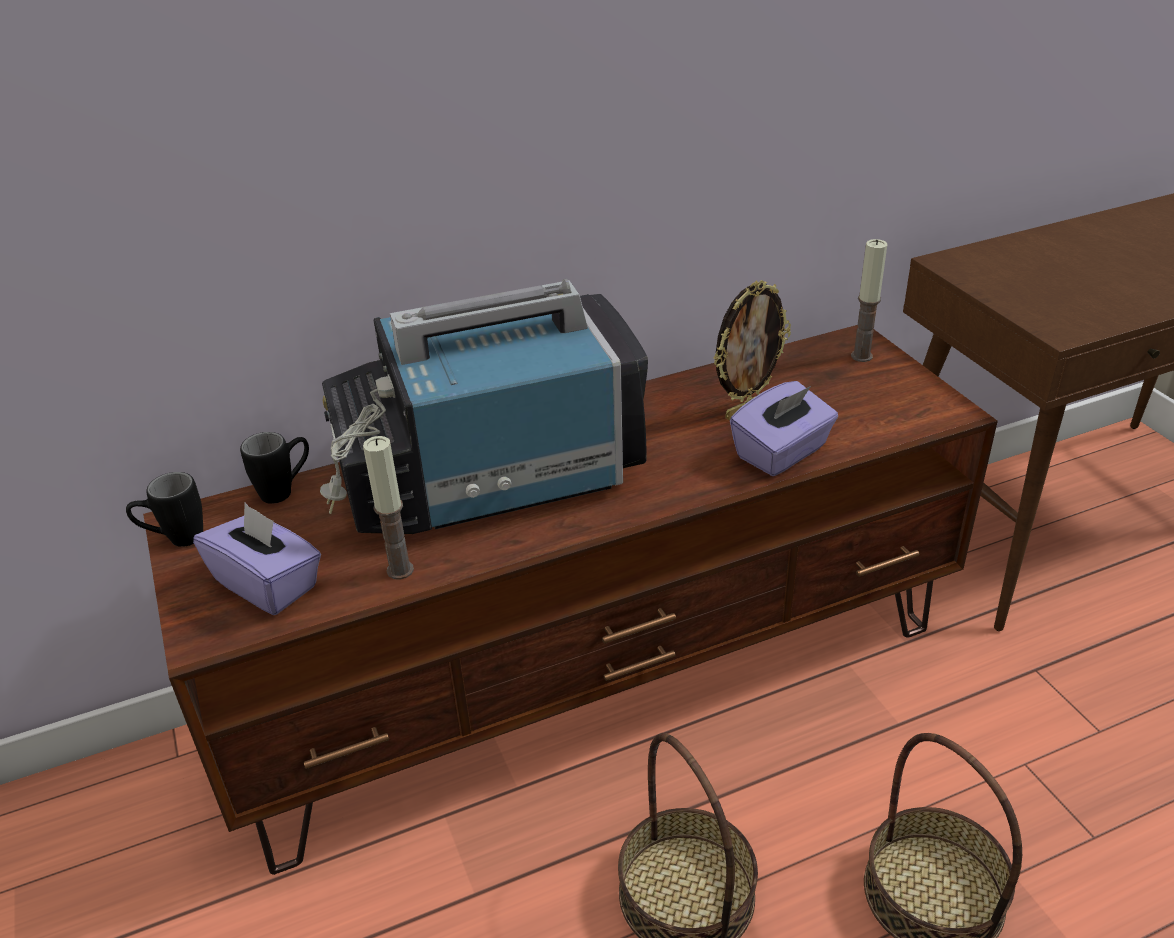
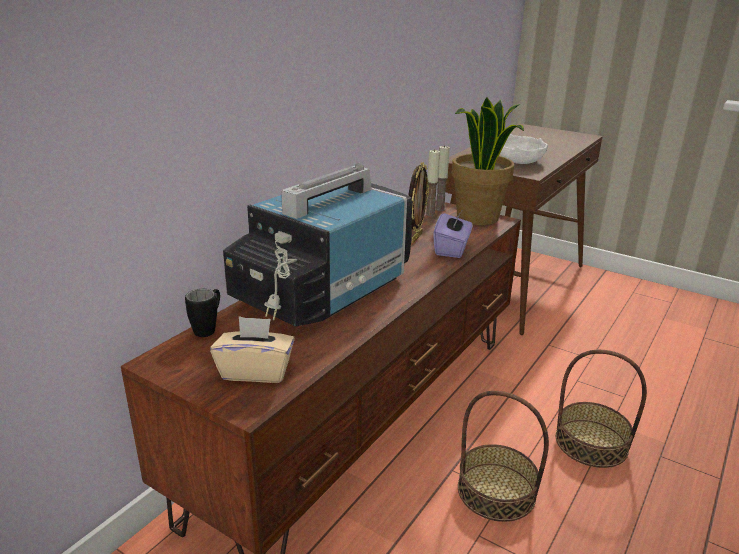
camera: 35 degrees left, 10 degrees down
(175, 539) = (163, 370): black mug -> none
(268, 584) = (256, 371): purple tissue box -> beige tissue box
(400, 570) = (327, 342): candle -> candle (430, 214)
(912, 395) = (478, 218): none -> potted plant
(1080, 291) = (519, 161): none -> white bowl

